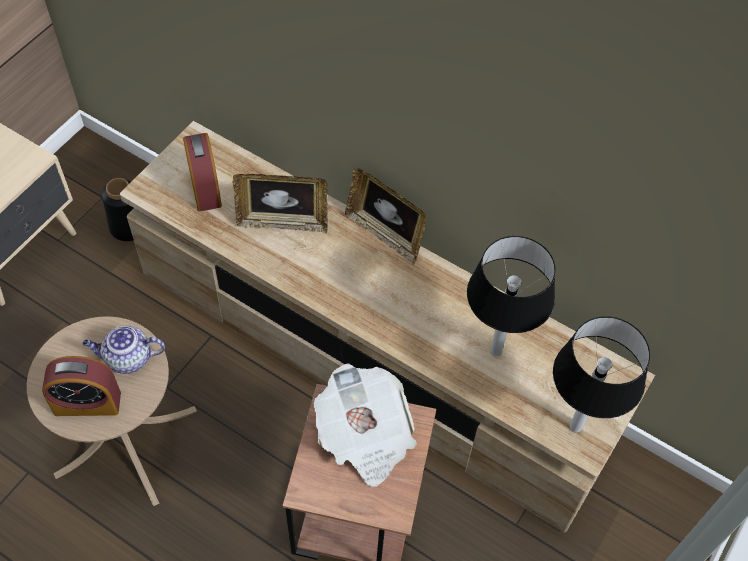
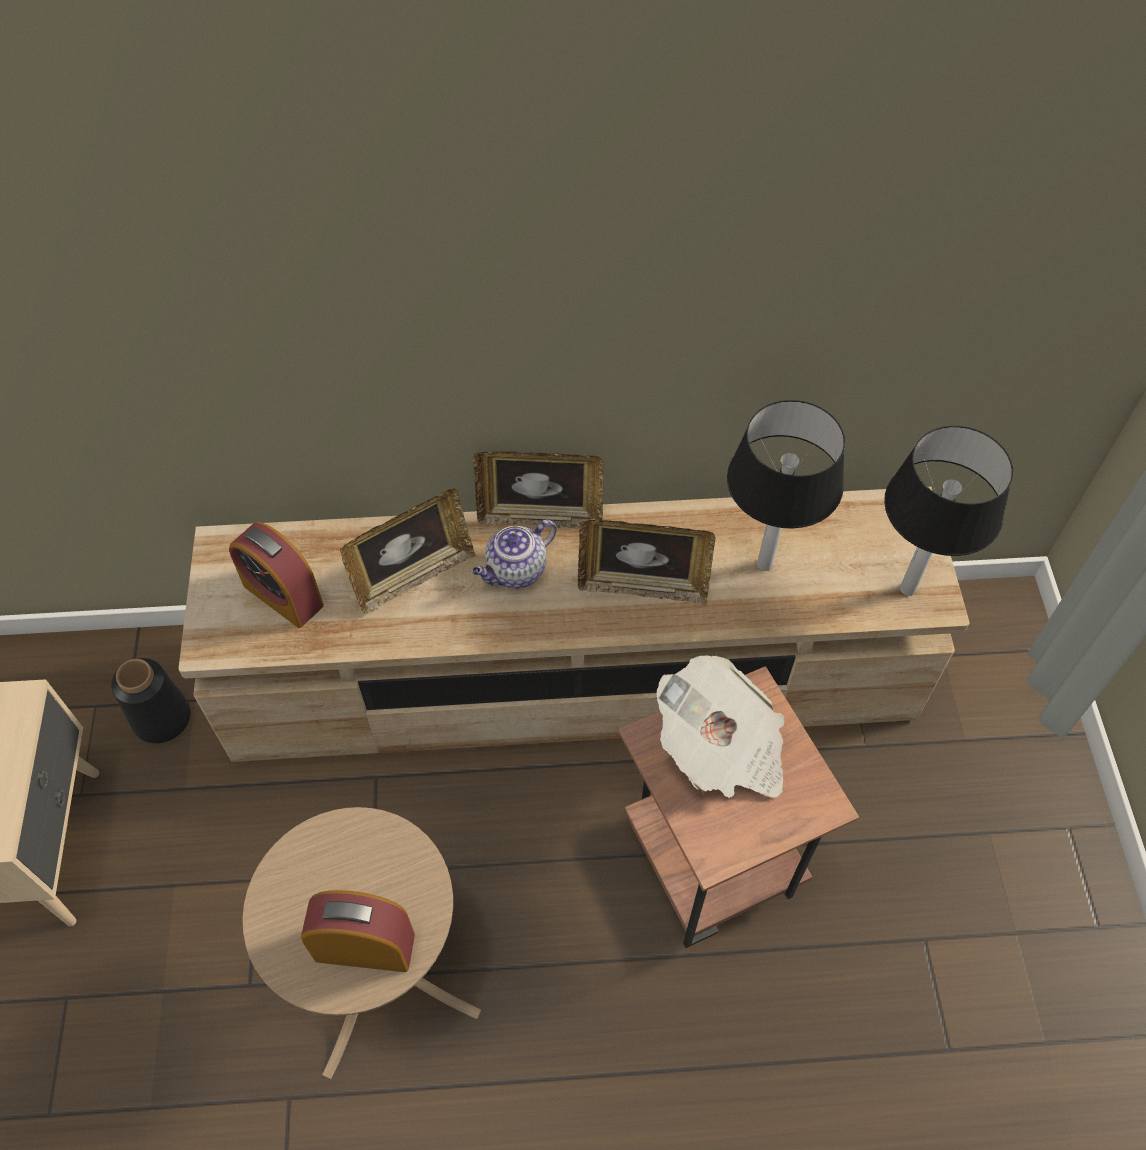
camera: 35 degrees left, 0 degrees up
(87, 403) = (364, 946): alarm clock -> alarm clock turned 135 degrees counterclockwise
(127, 359) = (367, 858): teapot -> teapot (516, 571)
(408, 314) = (642, 586): none -> picture frame

